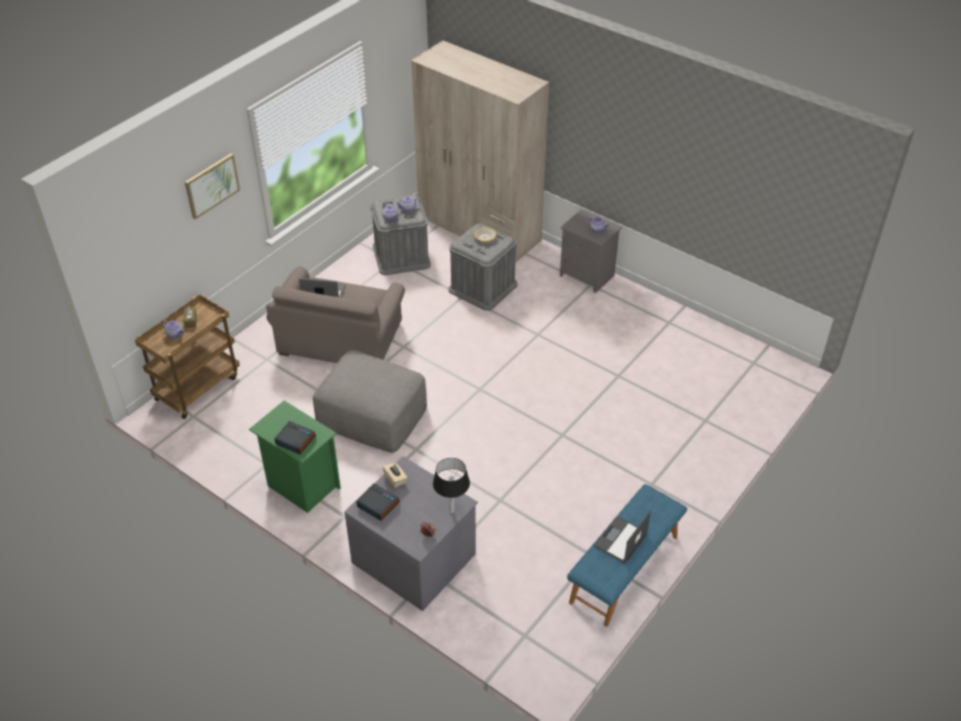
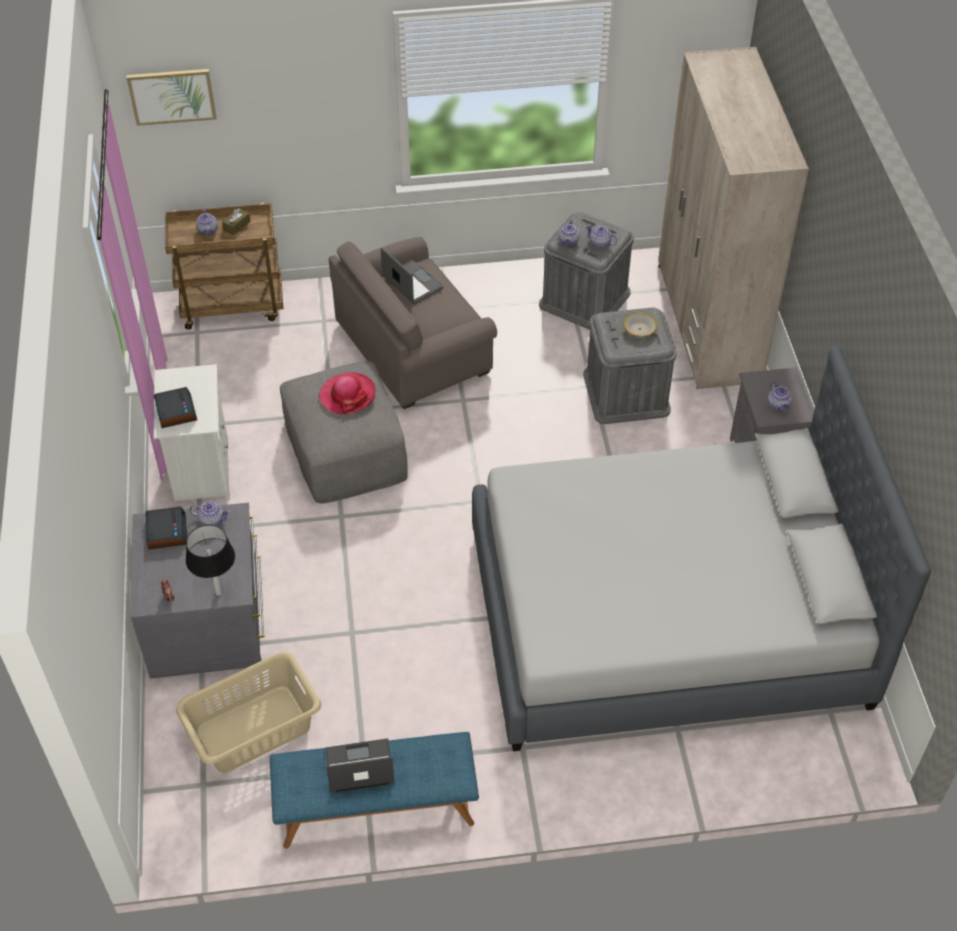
camera: 45 degrees right, 5 degrees up
(211, 185) = (317, 83): picture -> picture (172, 96)
(301, 486) = (201, 471): green nightstand -> white nightstand
(368, 372) = (347, 395): none -> hat
(395, 479) = (212, 519): beige tissue box -> teapot
(513, 587) = (252, 729): none -> beige laundry basket
(637, 376) = (666, 617): none -> grey bed

